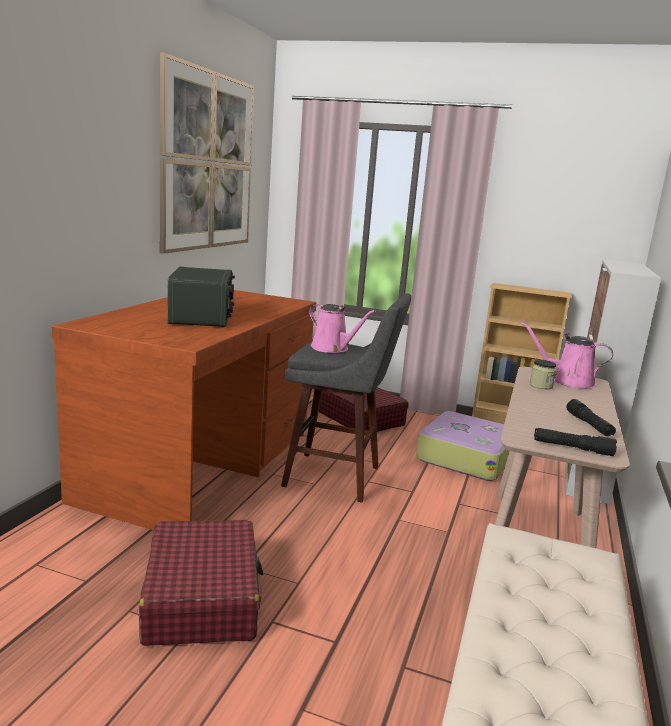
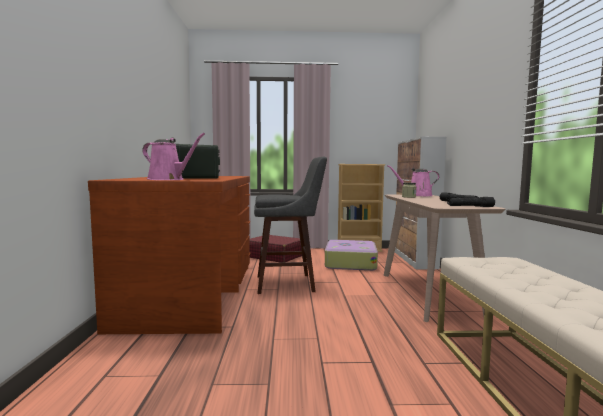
camera: 20 degrees left, 10 degrees down
(202, 597) = (261, 362): red suitcase -> none
(208, 162) = (164, 90): picture -> none
(332, 348) = (279, 195): pink watering can -> pink watering can (168, 179)

